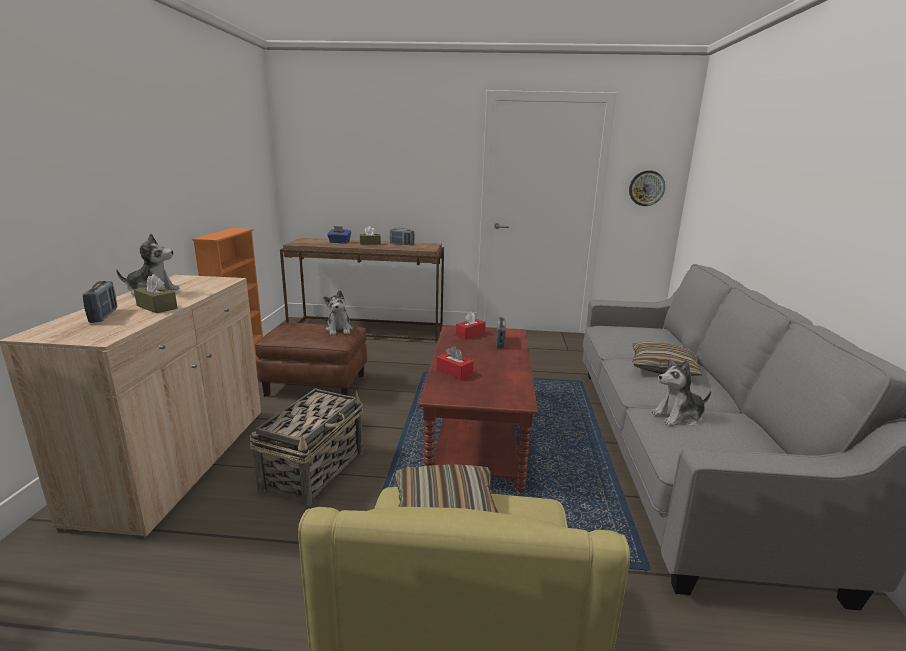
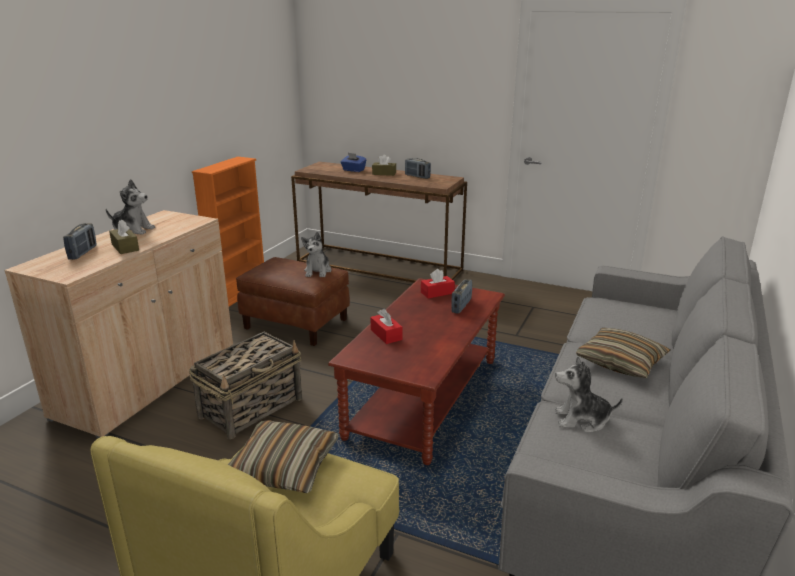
camera: 20 degrees right, 5 degrees up
(646, 188) = (722, 123): wall clock -> none

